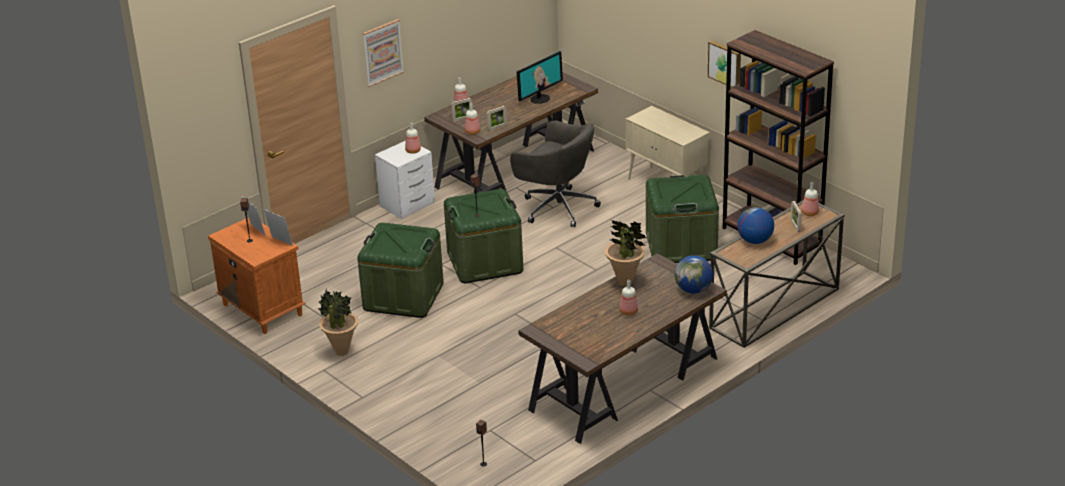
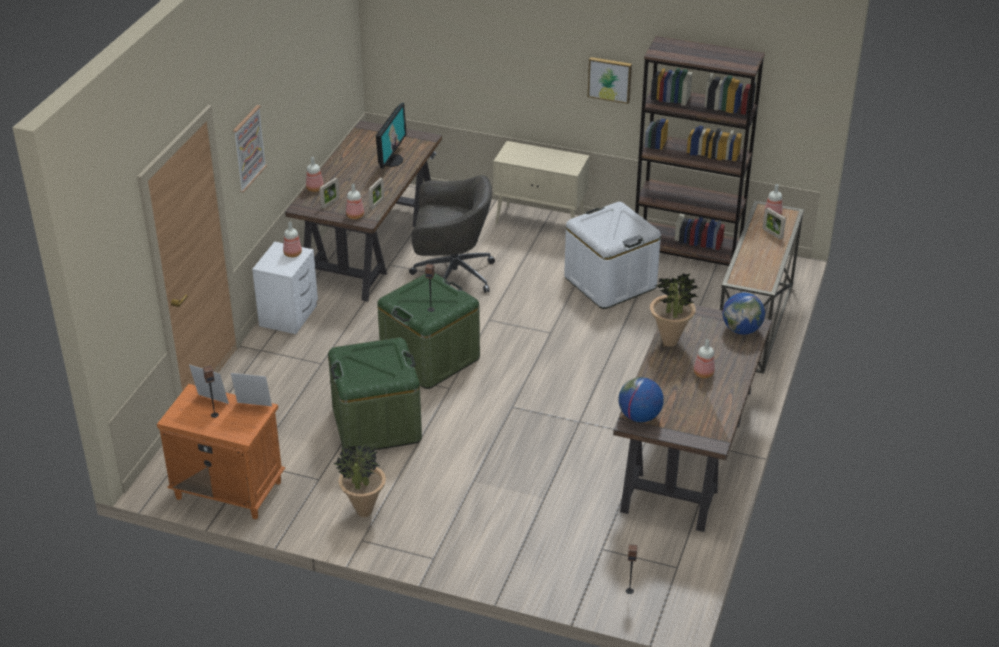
camera: 30 degrees left, 5 degrees up
(681, 246) = (610, 282): green storage box -> white storage box
(754, 241) = (750, 260): globe -> globe (639, 416)

